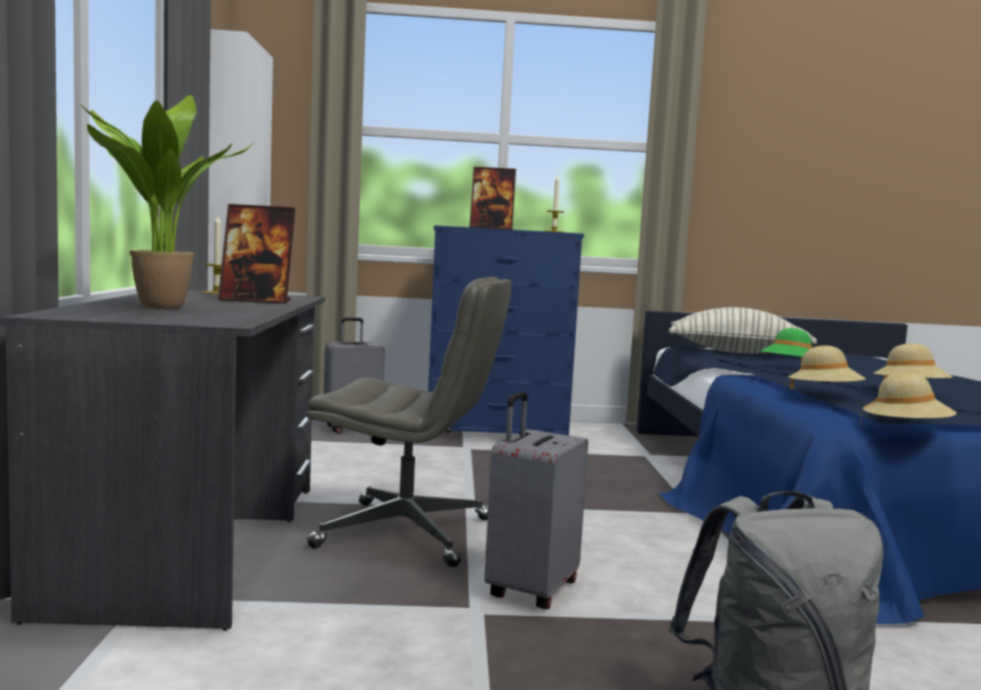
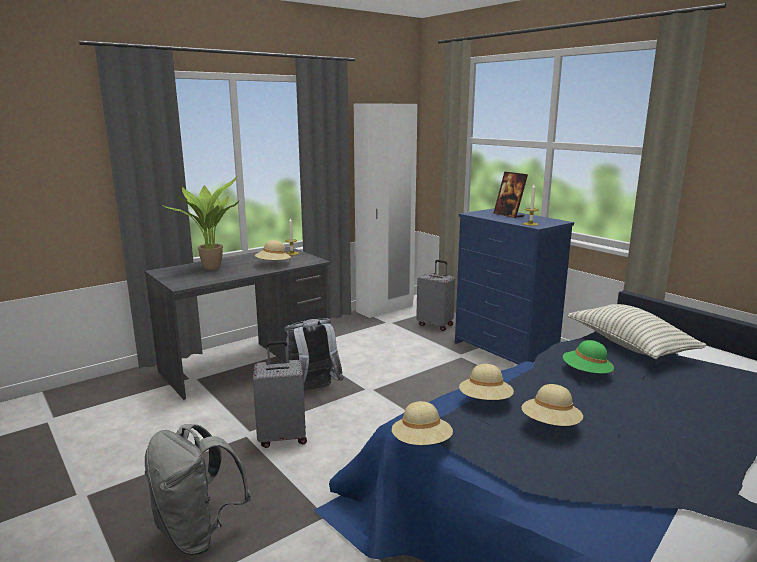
camera: 55 degrees right, 10 degrees up
(256, 301) = (273, 264): picture frame -> beige hat
(407, 533) = (312, 390): grey office chair -> grey backpack

